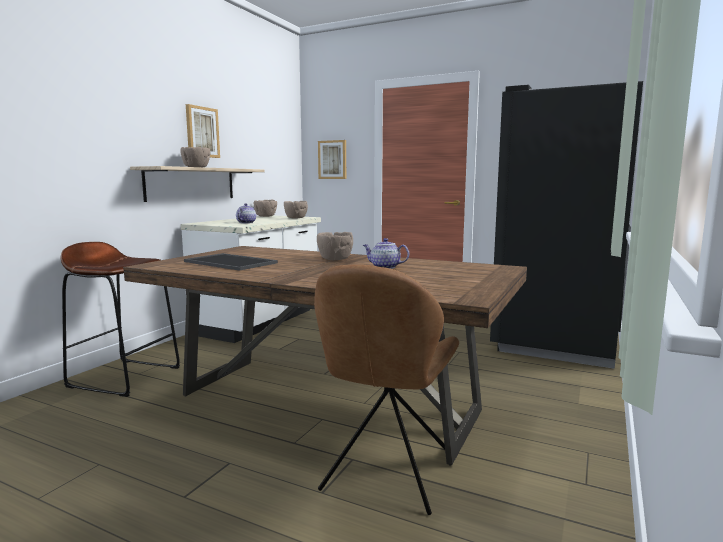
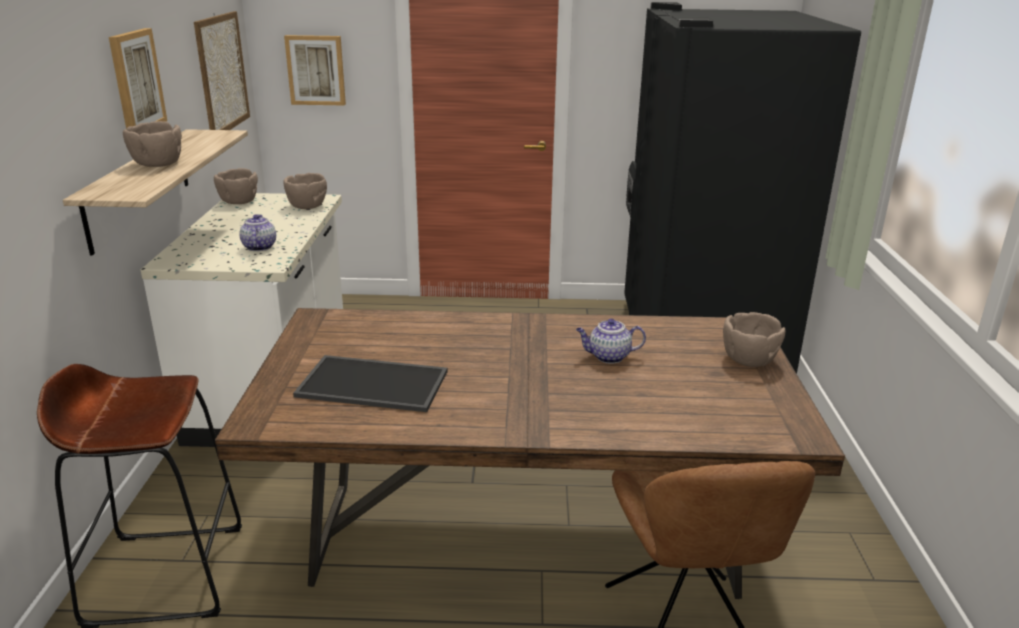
camera: 25 degrees left, 15 degrees up
(275, 152) = (222, 72): none -> picture
(334, 259) = (508, 338): brown bowl -> brown bowl (748, 359)

